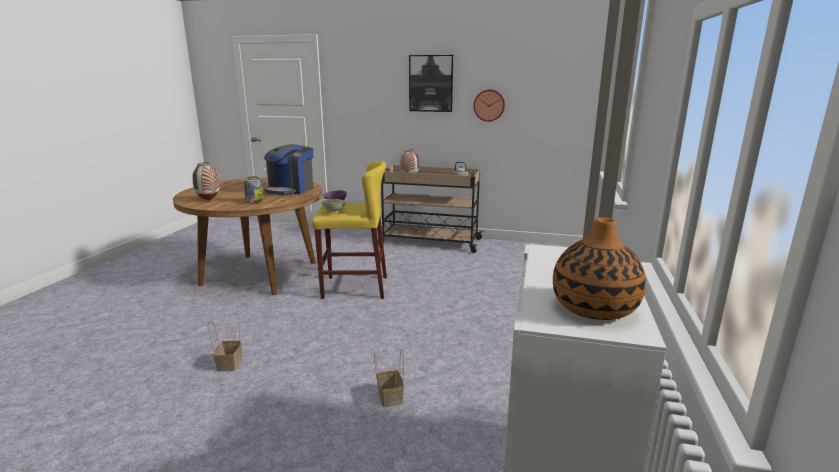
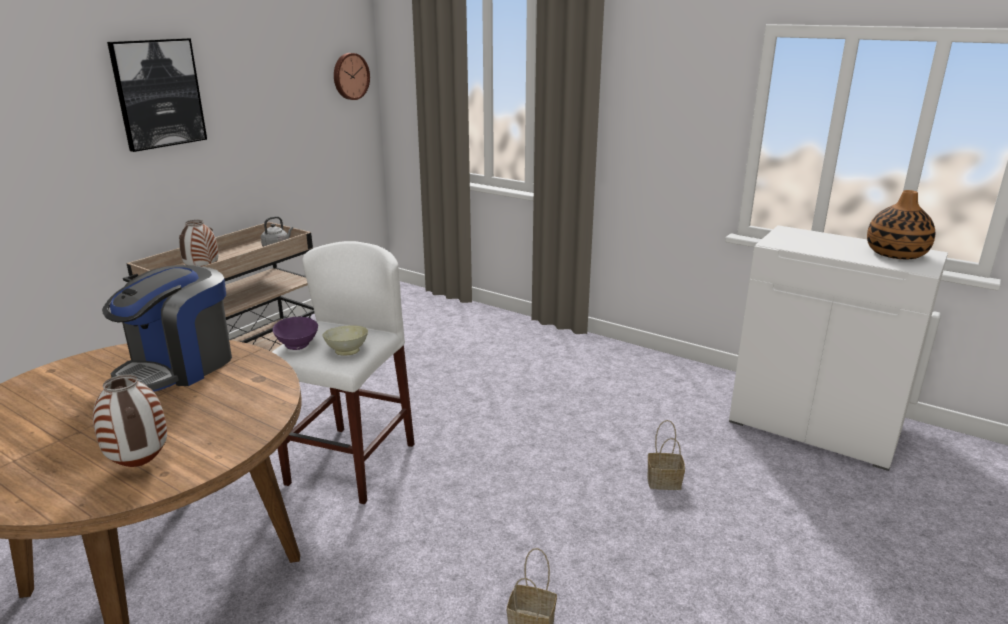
camera: 70 degrees left, 5 degrees up
(254, 201) = (229, 408): jar -> none
(291, 190) = (179, 366): coffee machine -> coffee machine turned 75 degrees clockwise
(355, 287) = (351, 464): yellow stool -> white stool
(489, 105) = (255, 118): wall clock -> wall clock (350, 76)

